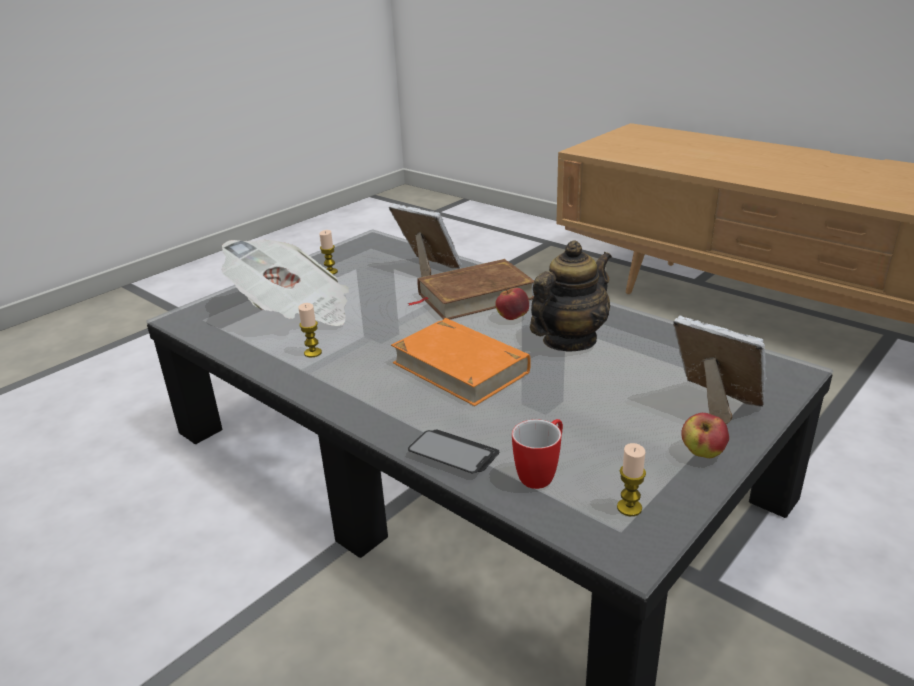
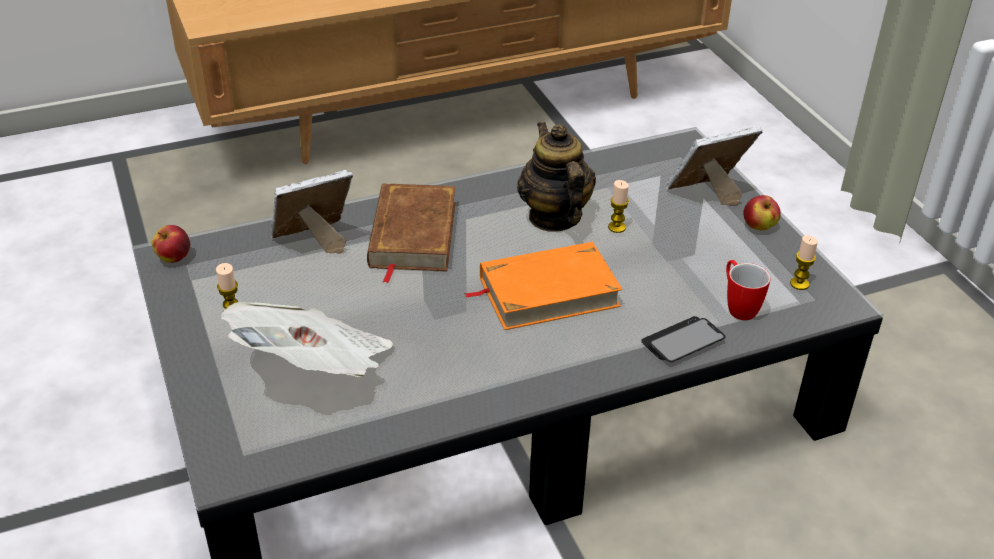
camera: 65 degrees left, 10 degrees up
(313, 353) = (433, 378): candle -> candle (617, 227)
(512, 318) = (482, 230): apple -> apple (174, 258)

